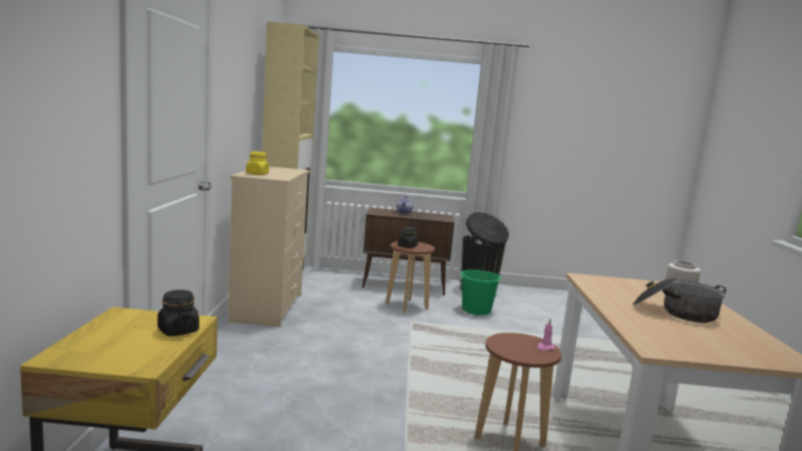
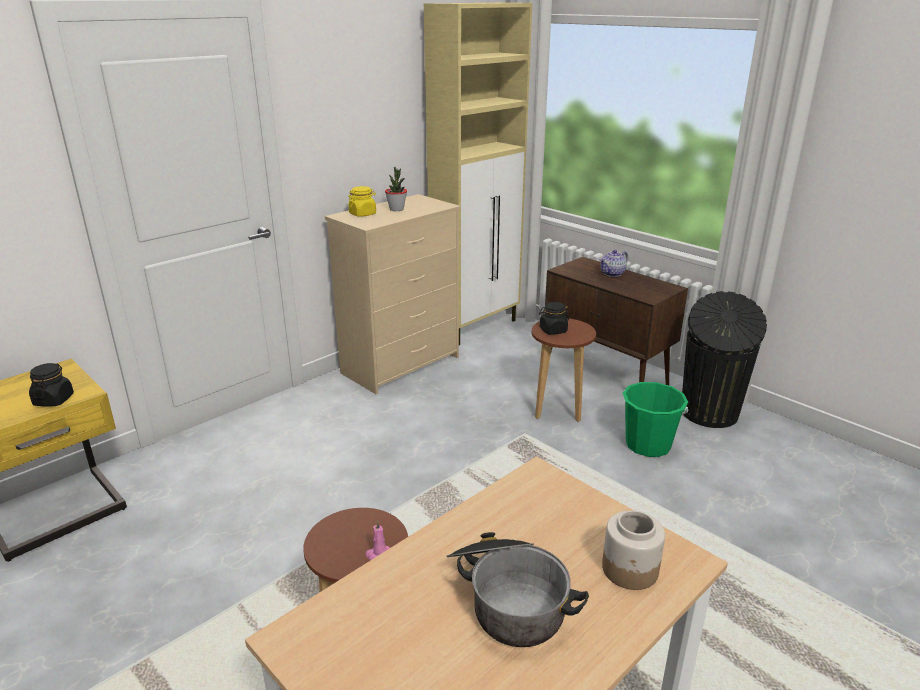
camera: 45 degrees right, 15 degrees up
(273, 171) = (396, 209): none -> potted plant

